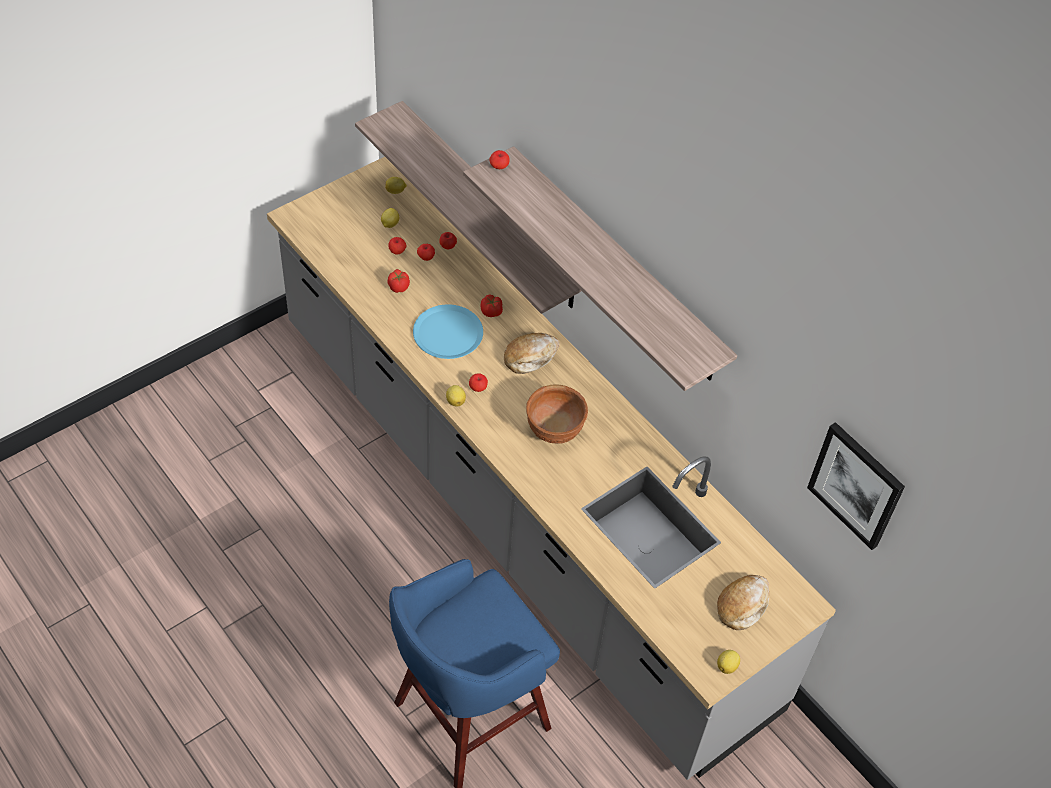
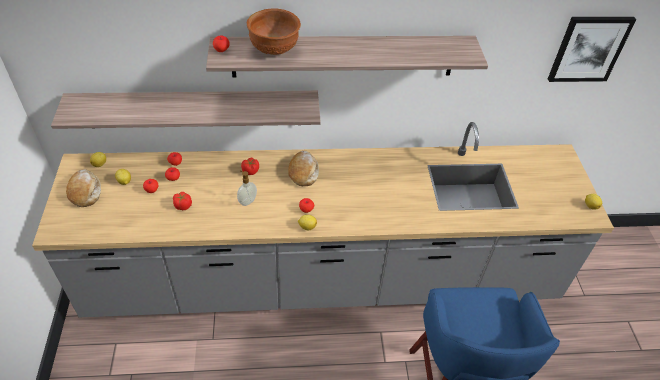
camera: 55 degrees left, 5 degrees down
(447, 333) = (247, 201): blue plate -> soap dispenser
(554, 430) = (370, 191): brown bowl -> brown bowl (274, 50)
(742, 605) = (550, 177): bread -> bread (85, 192)

